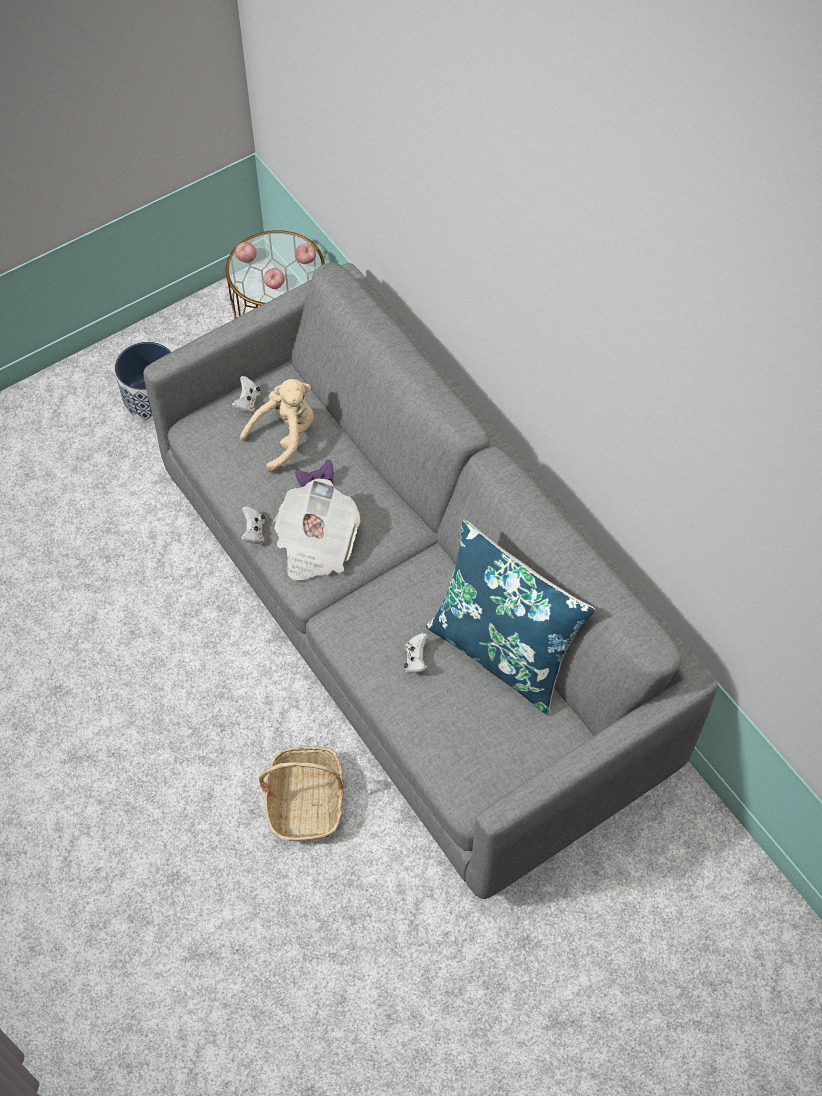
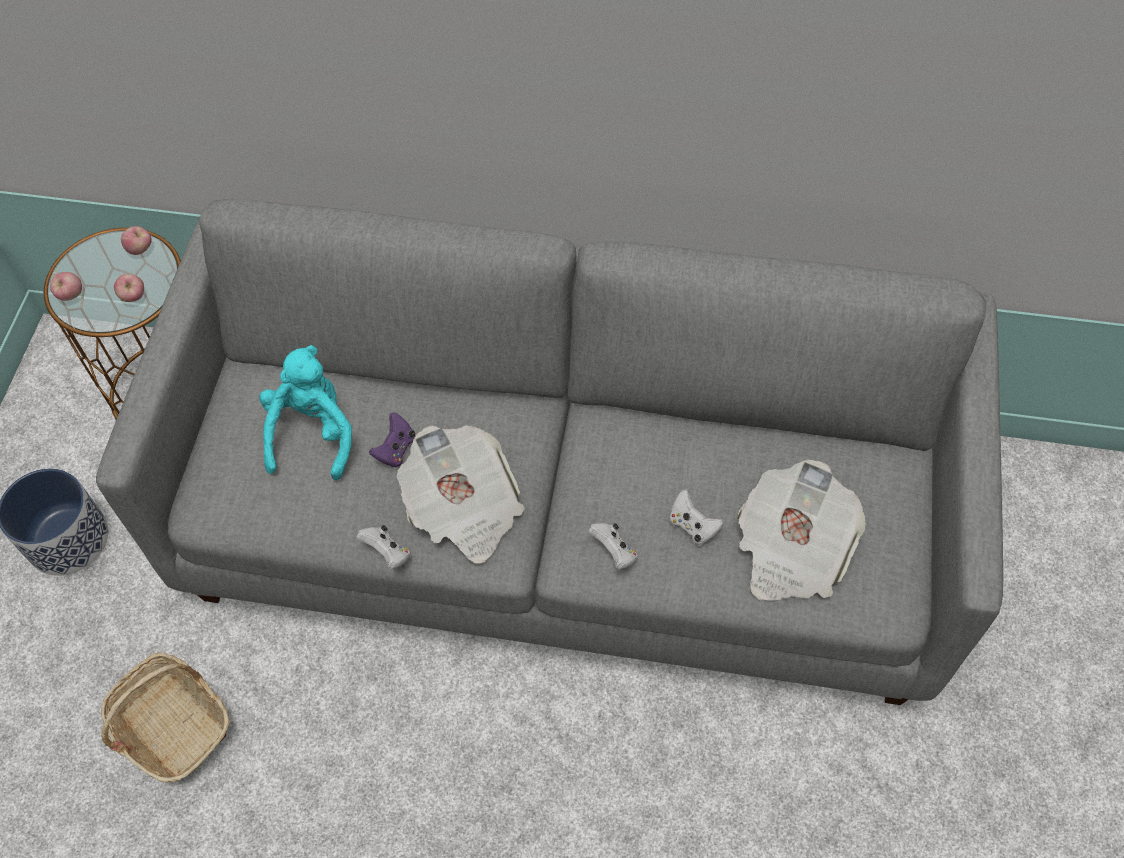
camera: 45 degrees left, 0 degrees up
(247, 402) = (232, 433): white game controller -> white game controller (614, 552)
(285, 437) = (313, 433): beige plush toy -> turquoise plush toy
(305, 800) = (663, 775): basket -> basket (172, 724)
(453, 721) = (791, 550): none -> newspaper
(502, 651) = (756, 446): blue pillow -> none

